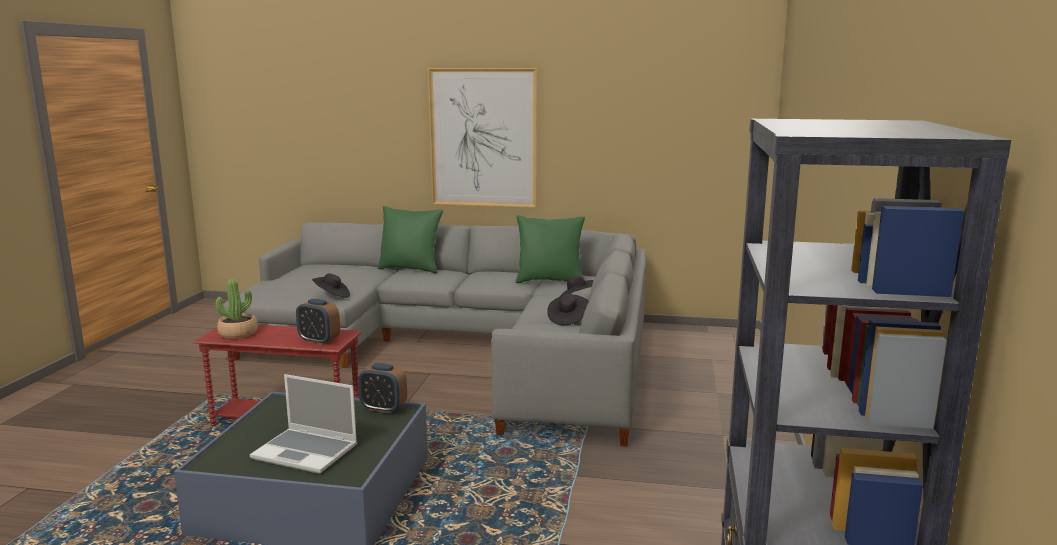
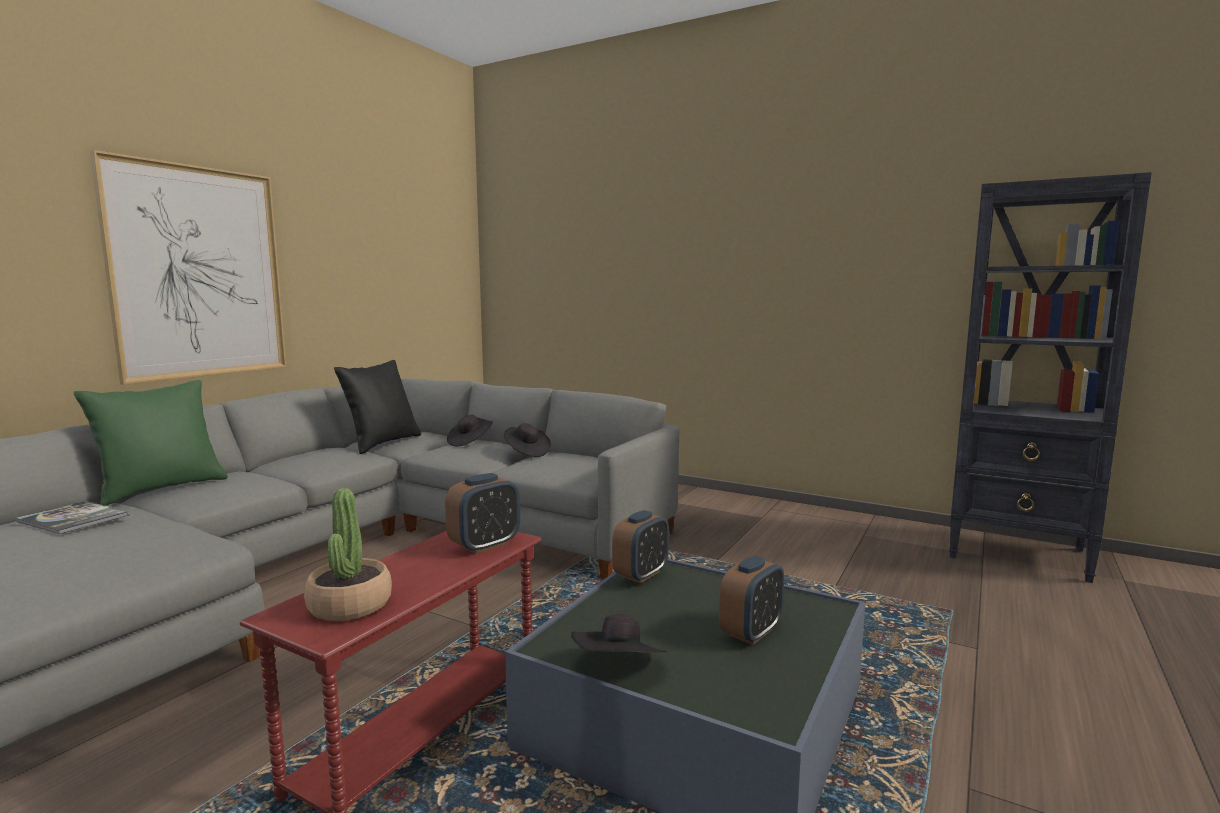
camera: 70 degrees left, 5 degrees down
(307, 452) = (751, 632): laptop -> alarm clock
(332, 296) = (179, 547): black hat -> black hat (619, 668)
(350, 270) = (73, 519): none -> book
(550, 281) = (382, 443): green pillow -> black pillow

